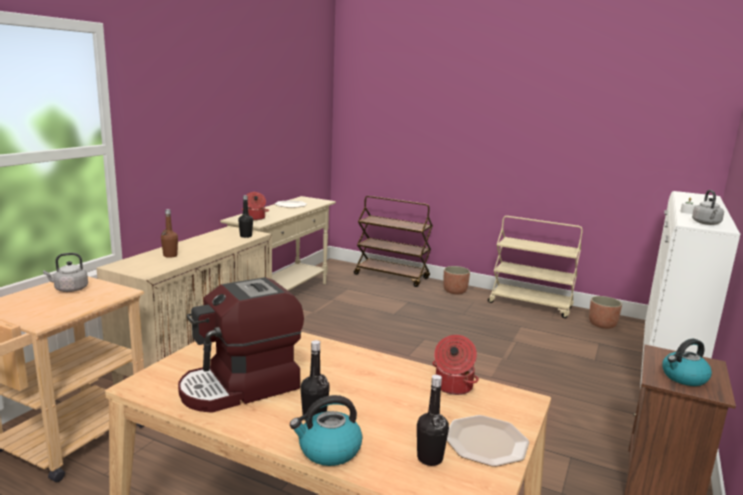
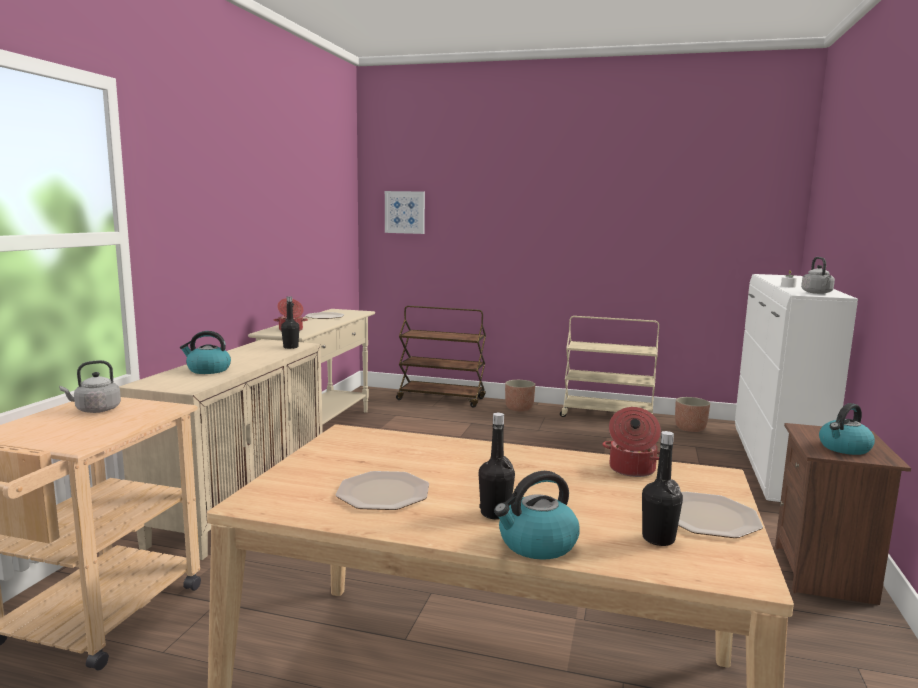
camera: 10 degrees left, 5 degrees down
(170, 255) = (208, 370): brown bottle -> kettle
(241, 387) = (384, 493): coffee machine -> plate
(370, 115) = (405, 212): none -> picture

